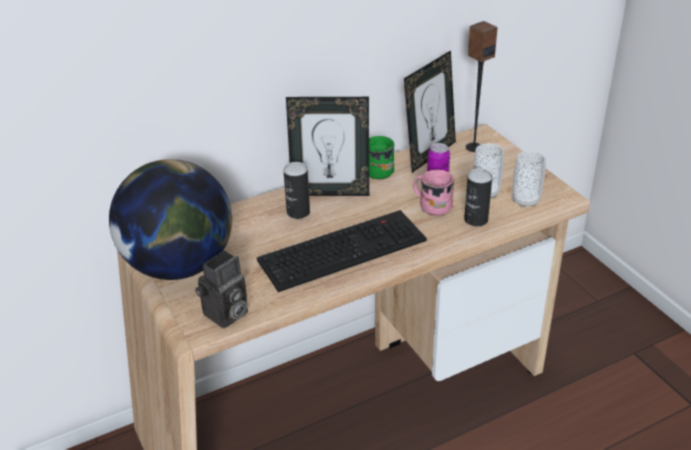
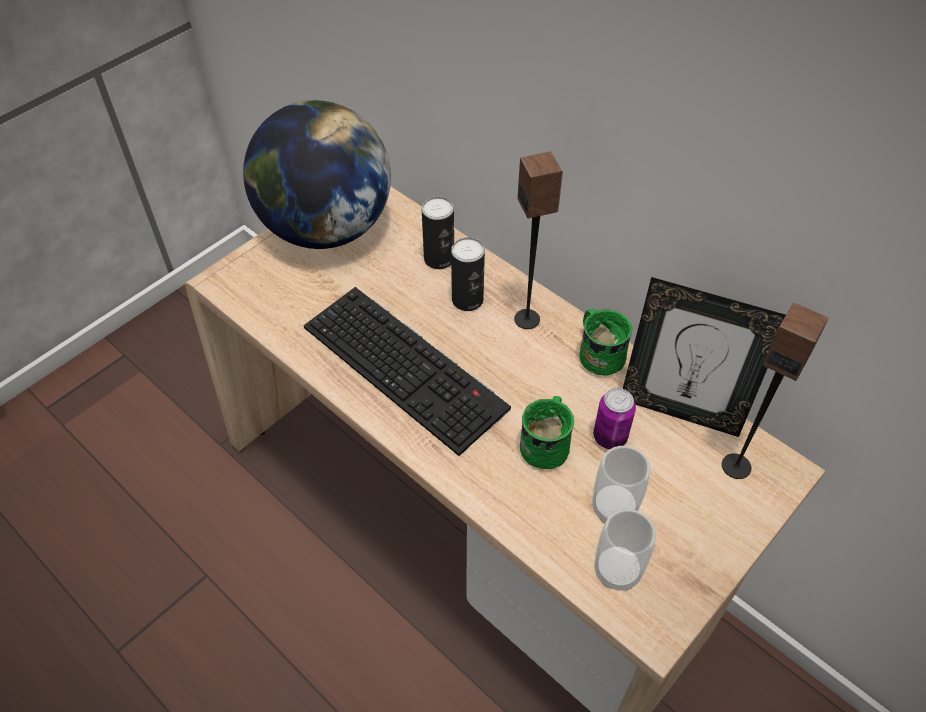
camera: 70 degrees right, 15 degrees up
(226, 315) = (252, 295): camera -> none
(330, 192) = (527, 319): picture frame -> speaker
(431, 205) = (547, 443): pink mug -> green mug
(476, 220) = (534, 508): can -> can (439, 259)

